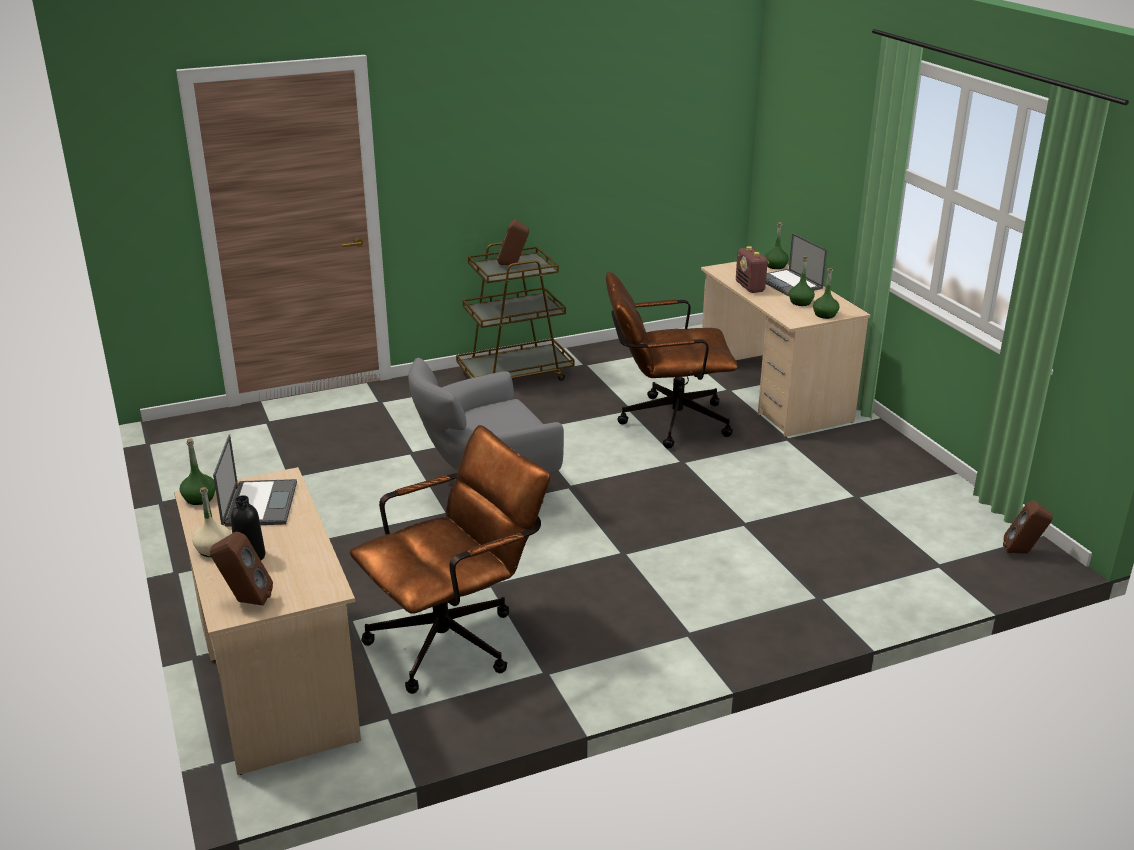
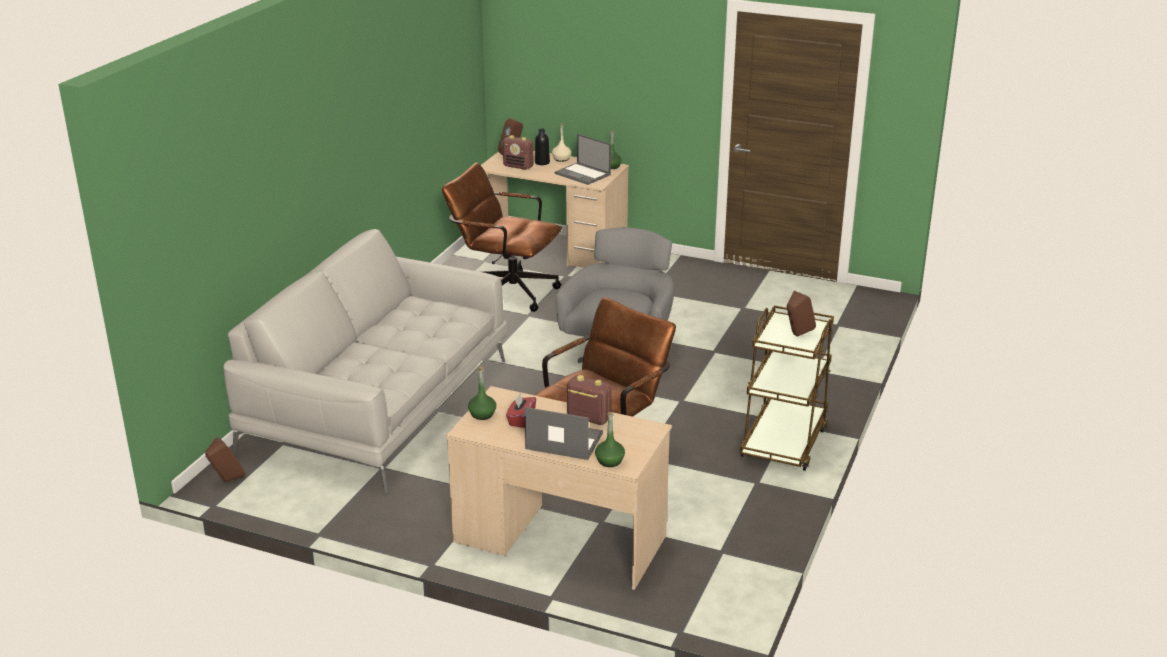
camera: 135 degrees right, 0 degrees up
(293, 566) = (519, 166): none -> radio
(456, 638) = (505, 291): brown office chair -> brown office chair turned 105 degrees clockwise
(796, 559) = (379, 404): none -> grey sofa
(800, 302) = (521, 420): green bottle -> red tissue box

